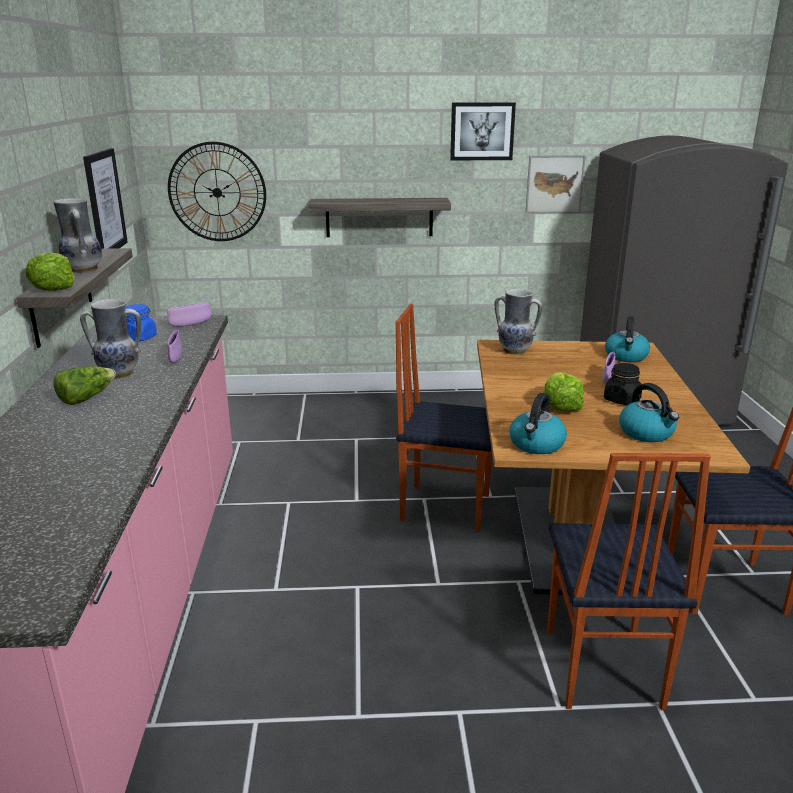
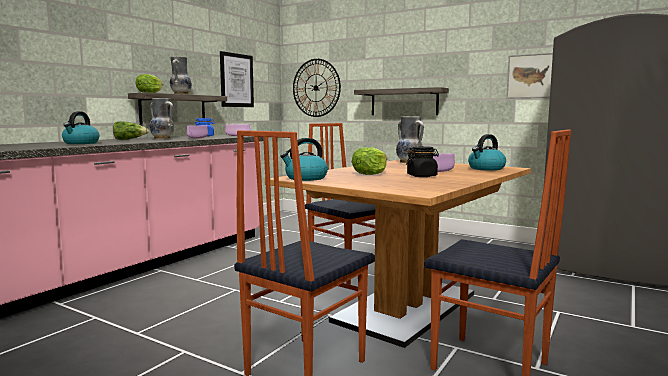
camera: 35 degrees right, 15 degrees down
(482, 131) = (473, 40): picture -> none
(647, 433) = (394, 183): kettle -> kettle (81, 143)

